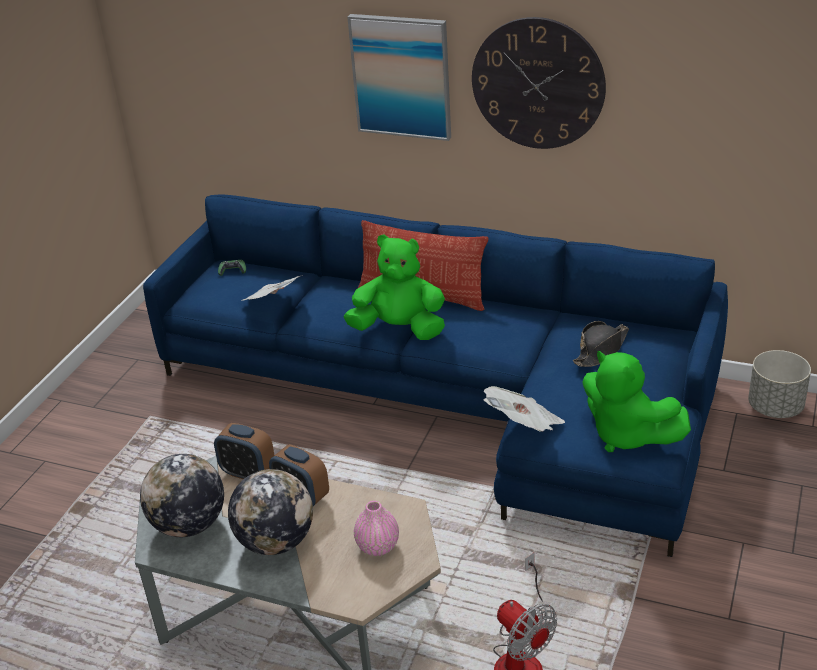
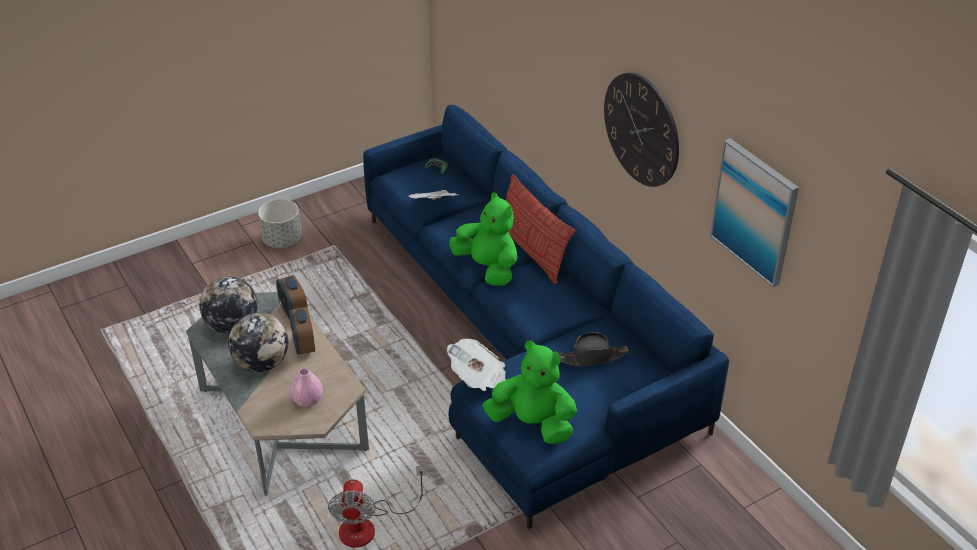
camera: 35 degrees right, 5 degrees up
(401, 76) = (569, 78): picture -> picture (754, 211)
(626, 435) = (532, 424): green plush toy -> green plush toy turned 120 degrees clockwise
(775, 407) = (735, 478): grey planter -> grey planter (282, 240)

